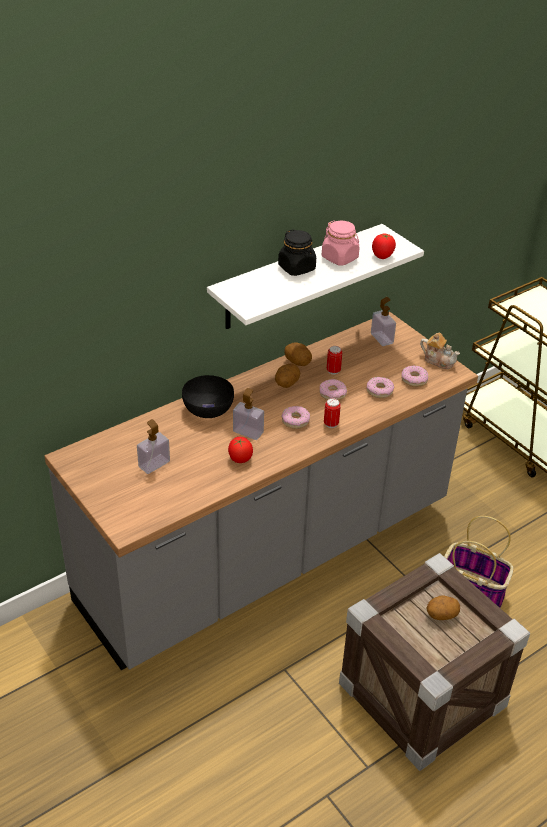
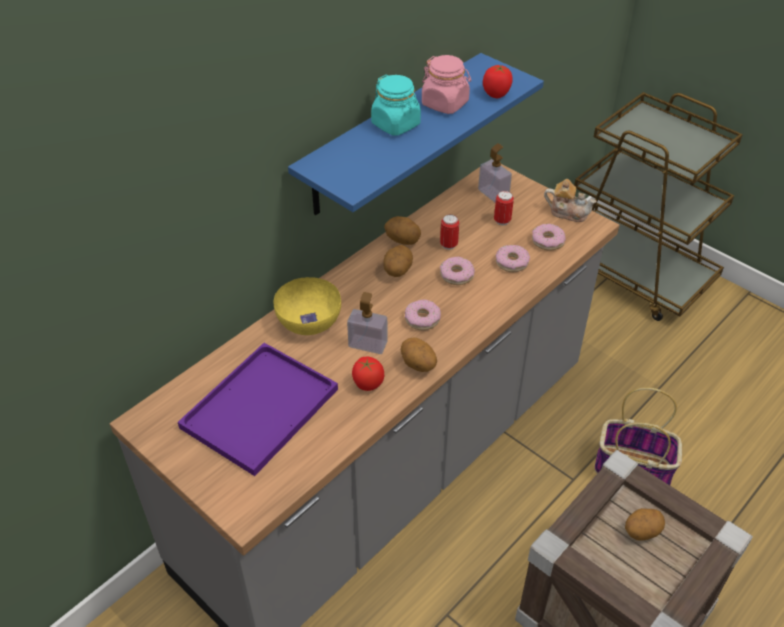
camera: 10 degrees left, 5 degrees up
(154, 464) = (259, 411): soap dispenser -> purple tray
(207, 409) = (308, 321): black bowl -> yellow bowl
(282, 452) = (417, 365): none -> potato
(297, 268) = (396, 124): black jar -> turquoise jar
(297, 277) = (391, 135): white shelf -> blue shelf
(331, 424) = (467, 316): can -> can (502, 221)

